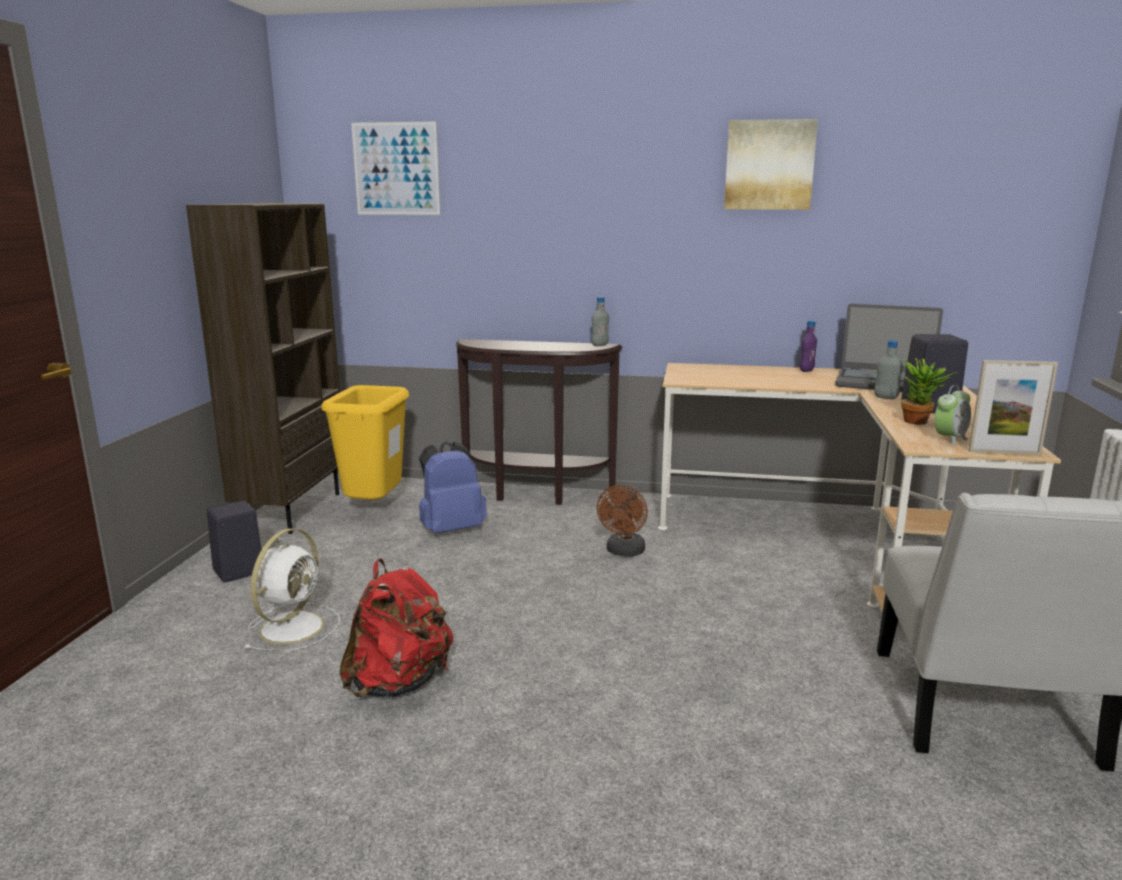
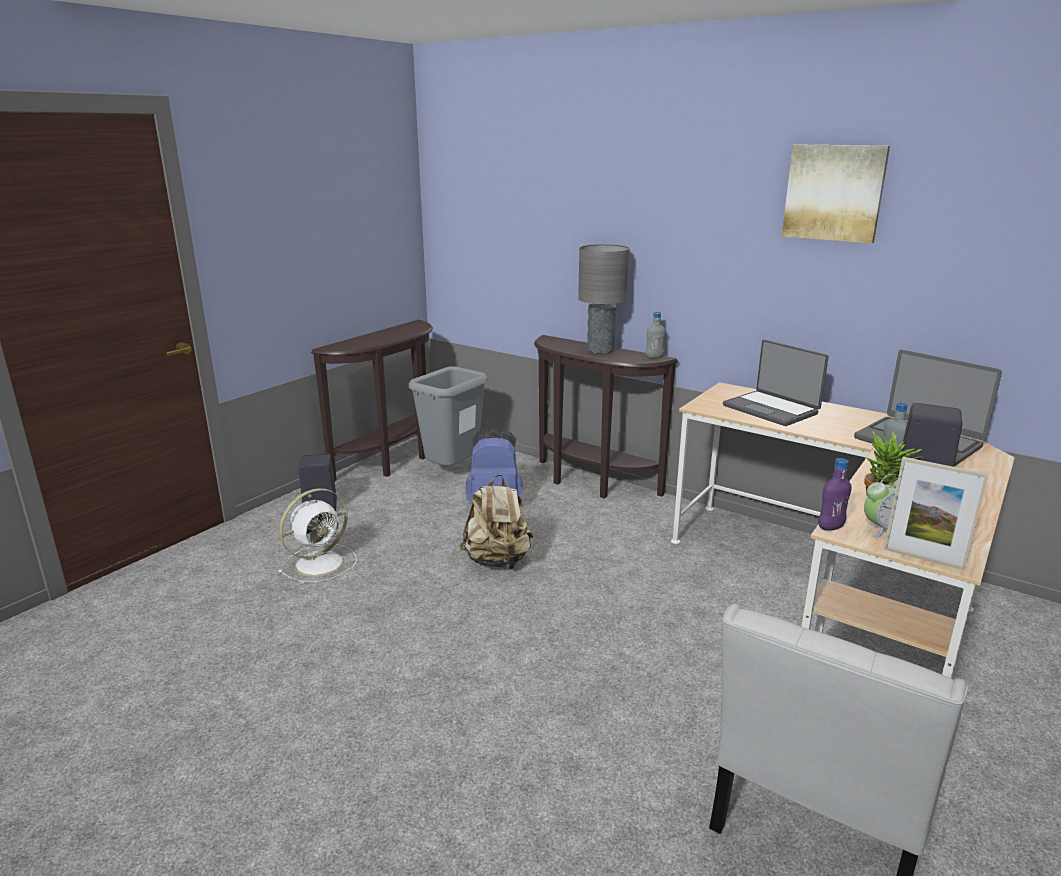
camera: 25 degrees right, 5 degrees up
(292, 510) = (393, 461): brown bookcase -> brown console table
(374, 508) = (453, 472): yellow trash can -> grey trash can
(396, 169) = (501, 179): picture -> none
(399, 683) = (353, 629): red backpack -> none
(504, 580) = (498, 561): none -> beige backpack
(539, 345) = (600, 350): none -> grey table lamp
(624, 552) = (619, 558): brown fan -> none
(742, 375) = (771, 409): none -> laptop
(806, 370) = (851, 412): purple bottle -> purple bottle (830, 527)

